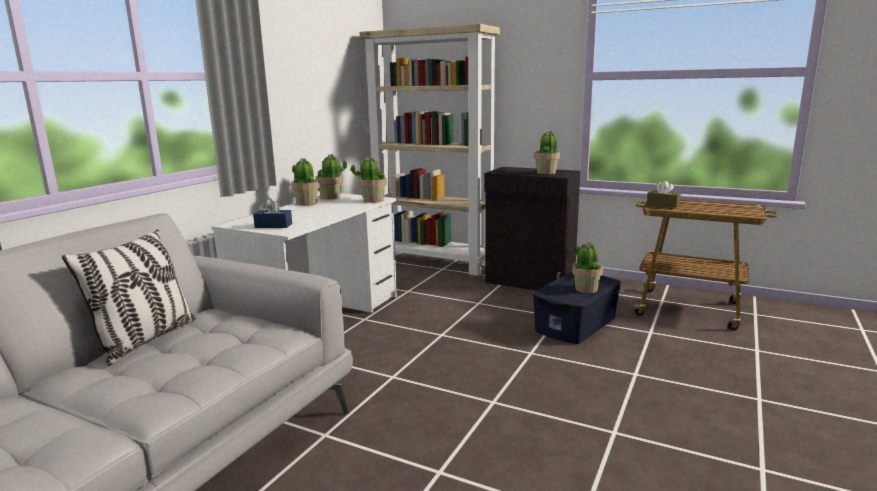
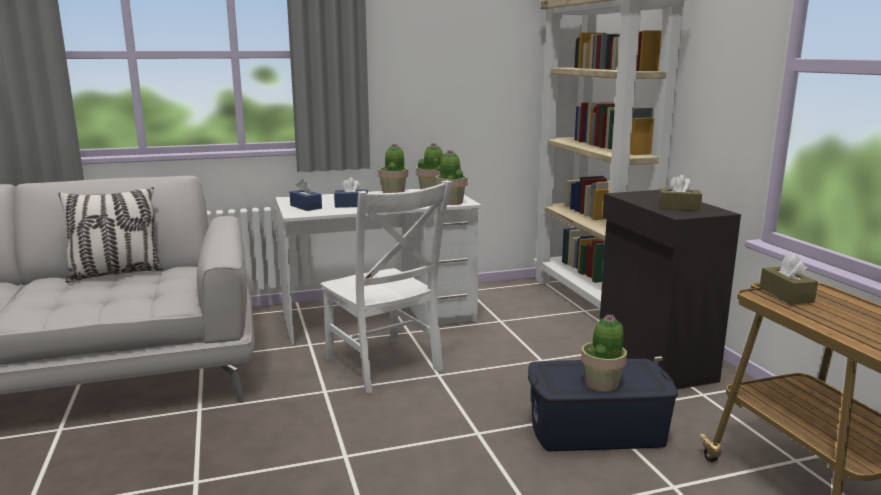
camera: 45 degrees right, 0 degrees up
(307, 217) = (351, 205): none -> blue tissue box
(397, 344) = (385, 366): none -> white chair
(546, 172) = (678, 207): potted plant -> brown tissue box

